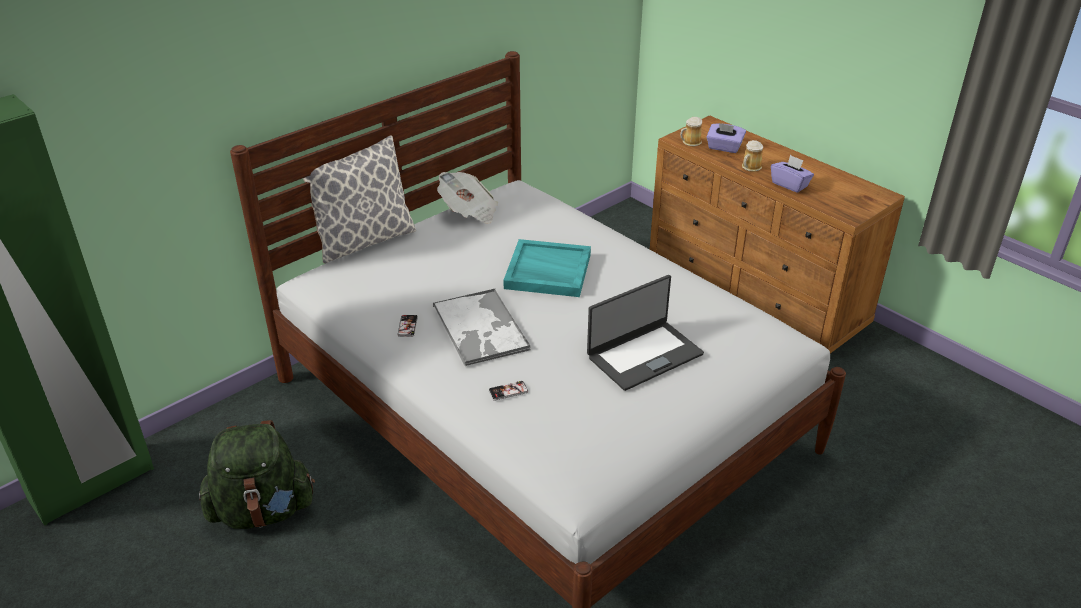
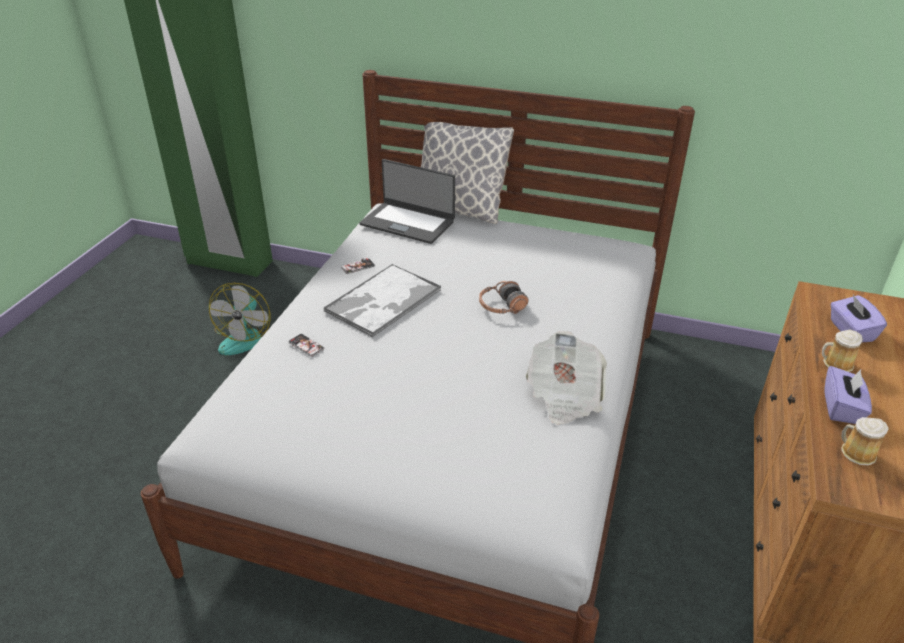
camera: 60 degrees right, 0 degrees up
(262, 510) = (244, 337): green backpack -> fan
(469, 211) = (552, 236): newspaper -> newspaper (564, 395)
(547, 271) = (502, 307): turquoise tray -> headphones
(644, 355) = (420, 409): laptop -> laptop (408, 222)
(690, 142) = (824, 304): mug -> mug (855, 452)

